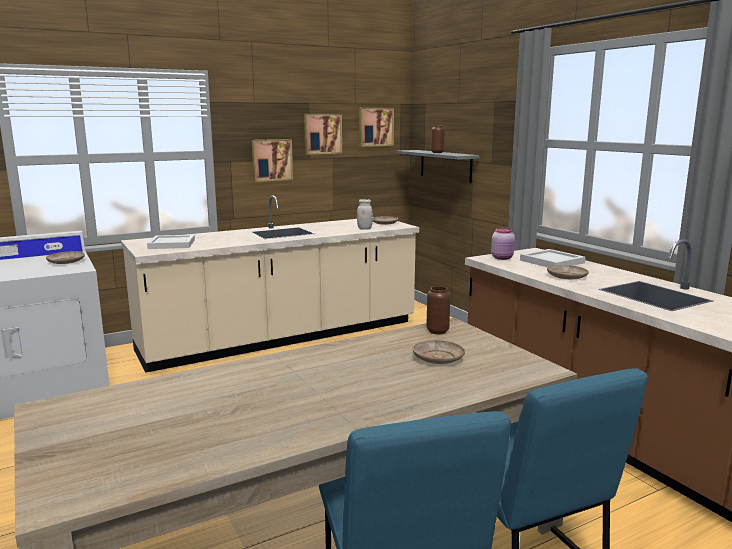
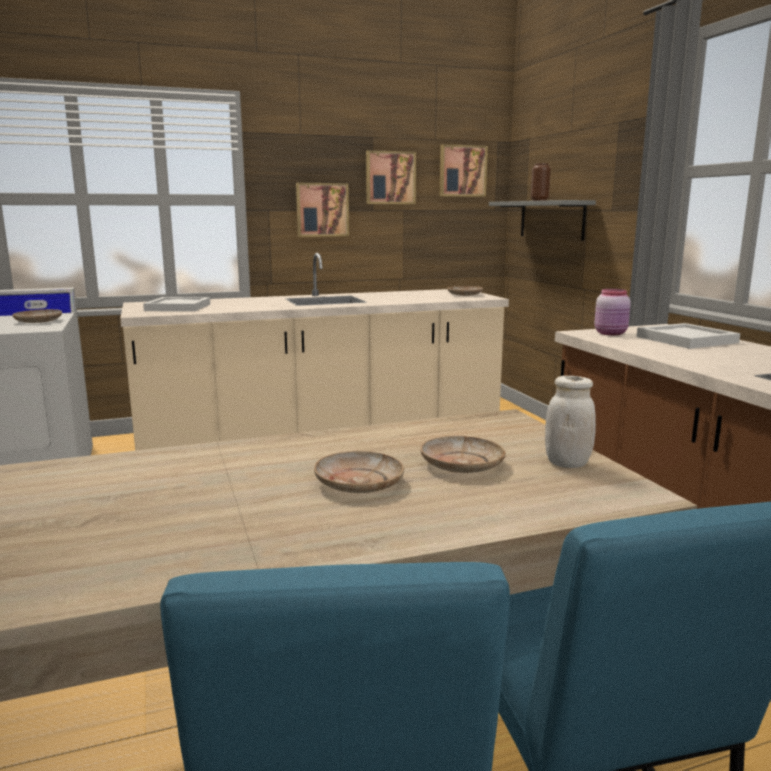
camera: 10 degrees right, 0 degrees up
(364, 228) = (434, 299): white jar -> white jar (567, 463)
(437, 331) = (480, 426): brown vase -> none
(566, 277) = (704, 358): beige plate -> beige plate (359, 483)

